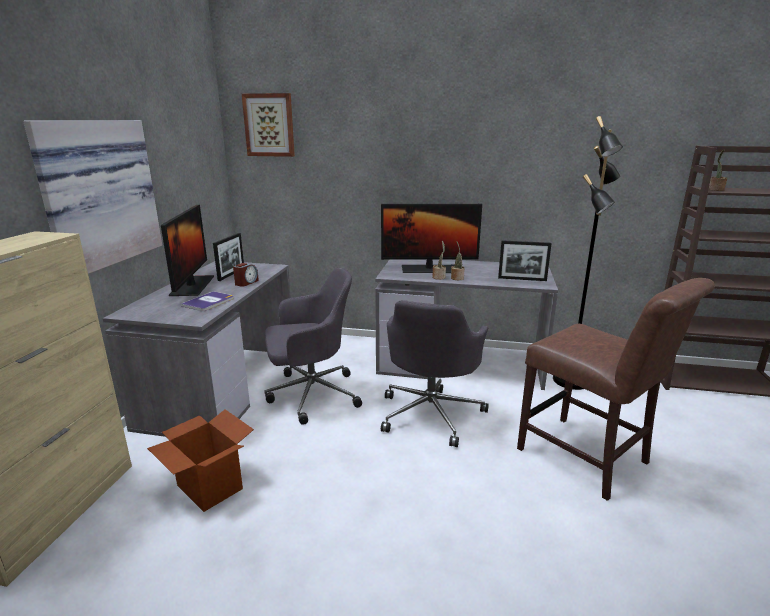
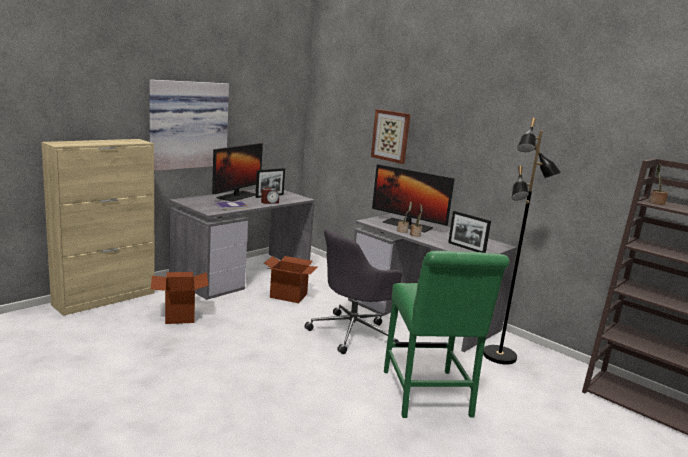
camera: 30 degrees right, 5 degrees down
(269, 125) = (335, 94): picture -> picture (391, 136)
(311, 394) = (288, 296): grey office chair -> cardboard box
(588, 459) = (427, 396): brown chair -> green chair

